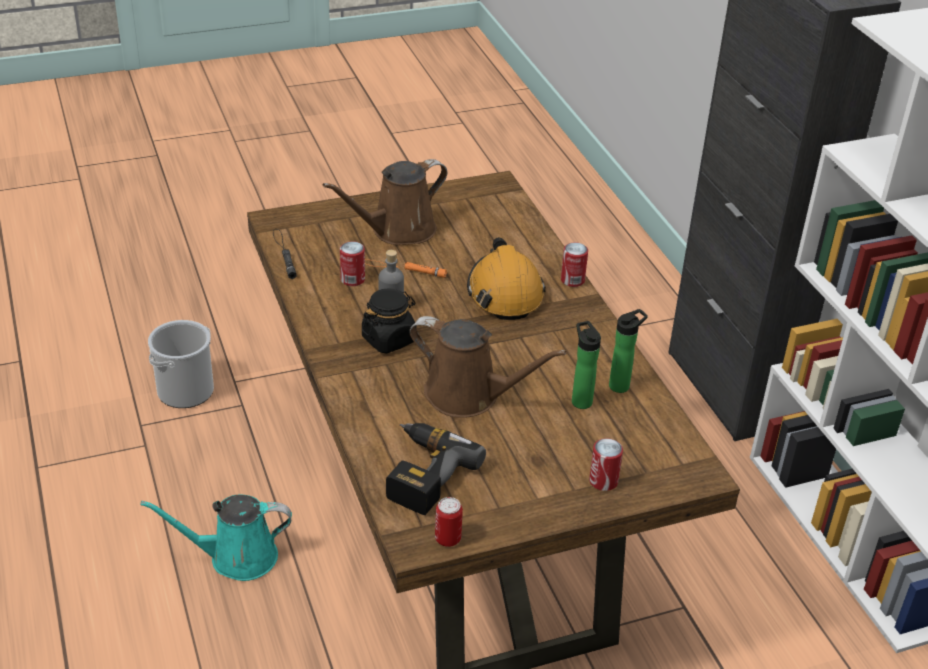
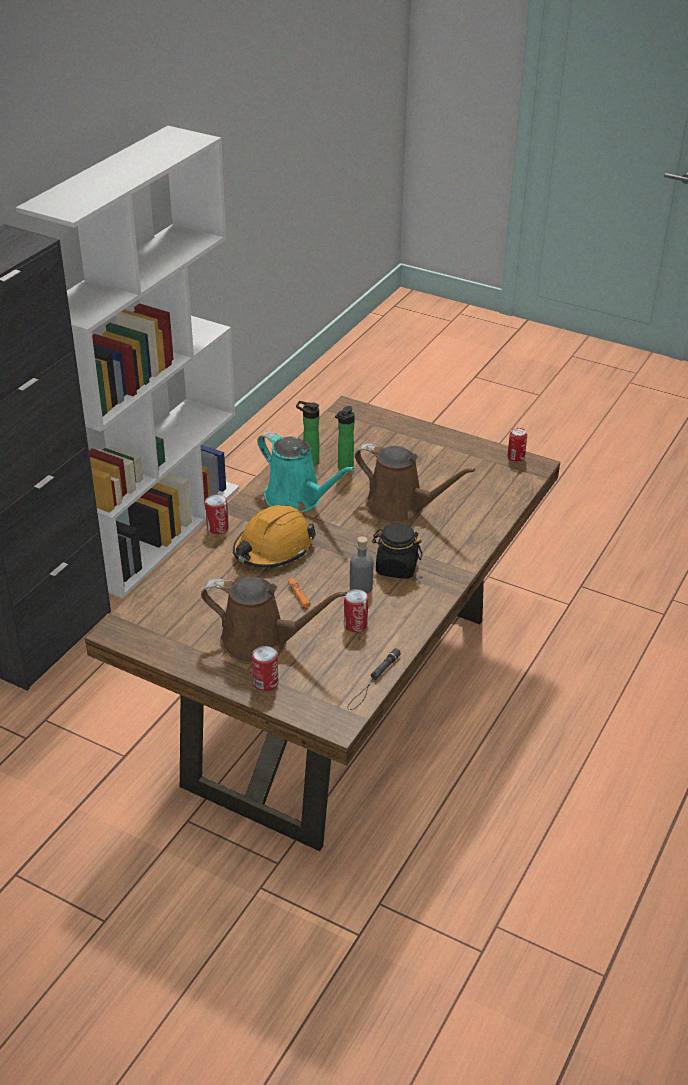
camera: 130 degrees left, 0 degrees up
(185, 391) = (410, 959): bucket -> none
(236, 557) = (515, 777): turquoise watering can -> turquoise watering can (297, 499)
(421, 473) = (487, 489): power drill -> none
(469, 395) = (400, 507): brown watering can -> brown watering can turned 135 degrees clockwise
(603, 481) = (400, 433): can -> can (265, 683)

